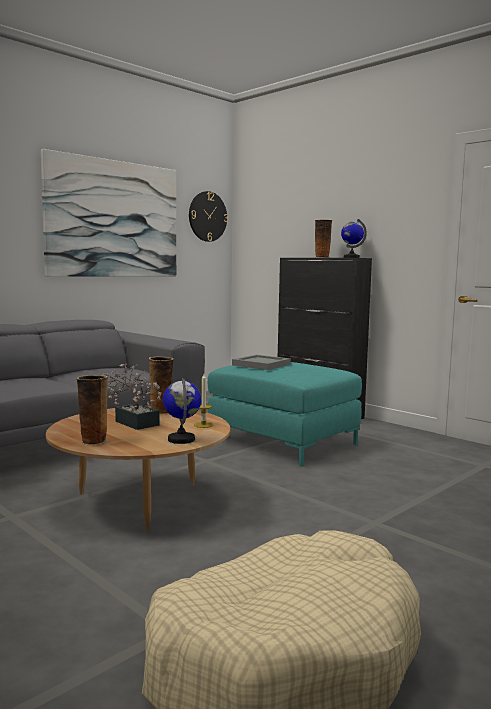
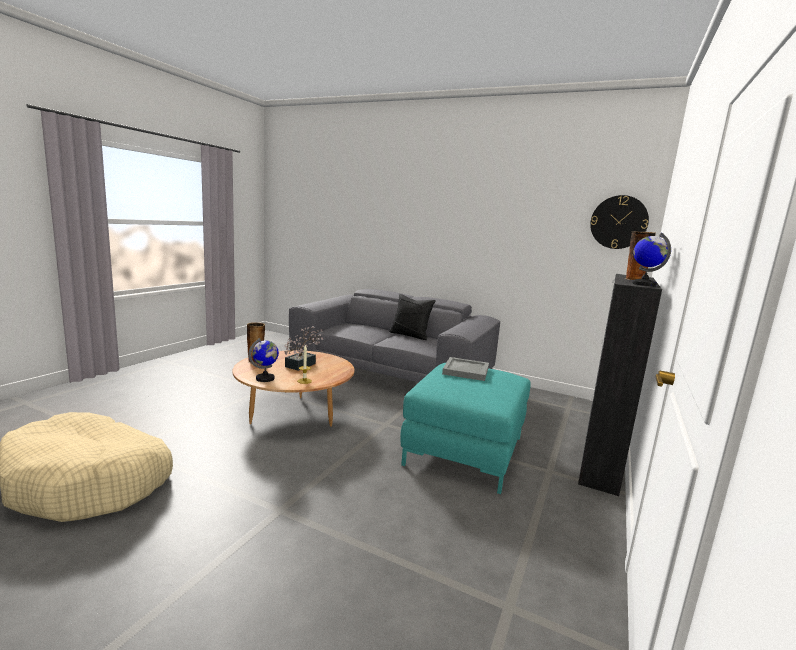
camera: 70 degrees right, 5 degrees up
(78, 372) = (410, 335): none -> black pillow
(114, 219) = (502, 225): picture -> none
(161, 411) = (334, 367): vase -> none

